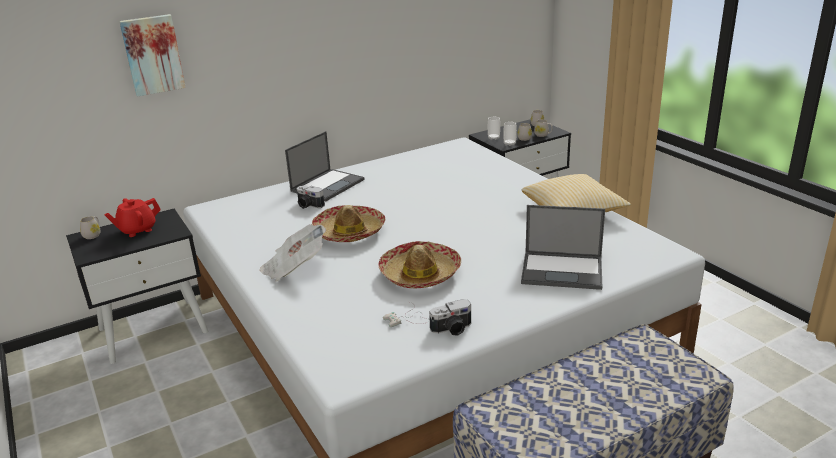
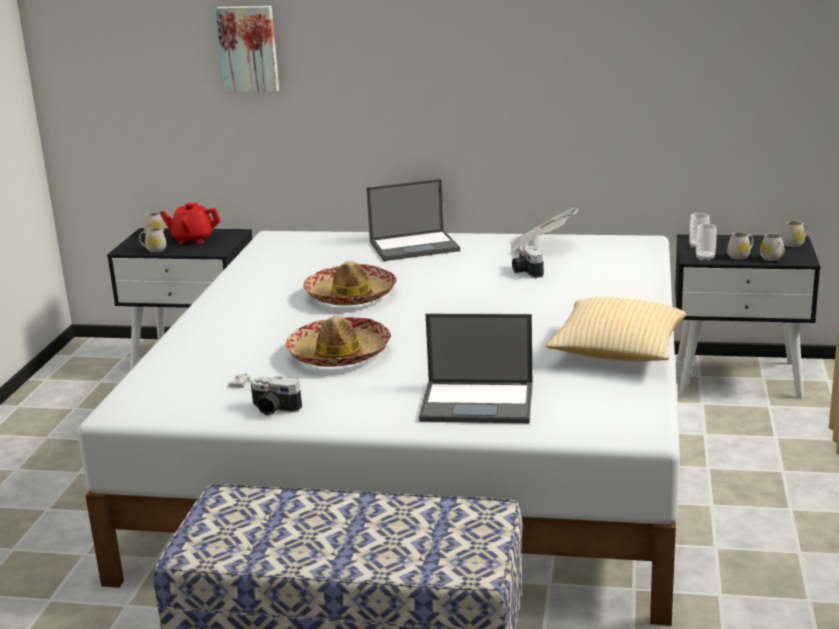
camera: 40 degrees right, 5 degrees down
(116, 248) = (153, 250): none -> white mug
(294, 268) = (248, 311): newspaper -> newspaper (541, 247)
(308, 205) = (361, 260): camera -> camera (526, 272)
(563, 270) = (479, 402): laptop -> laptop turned 45 degrees counterclockwise

